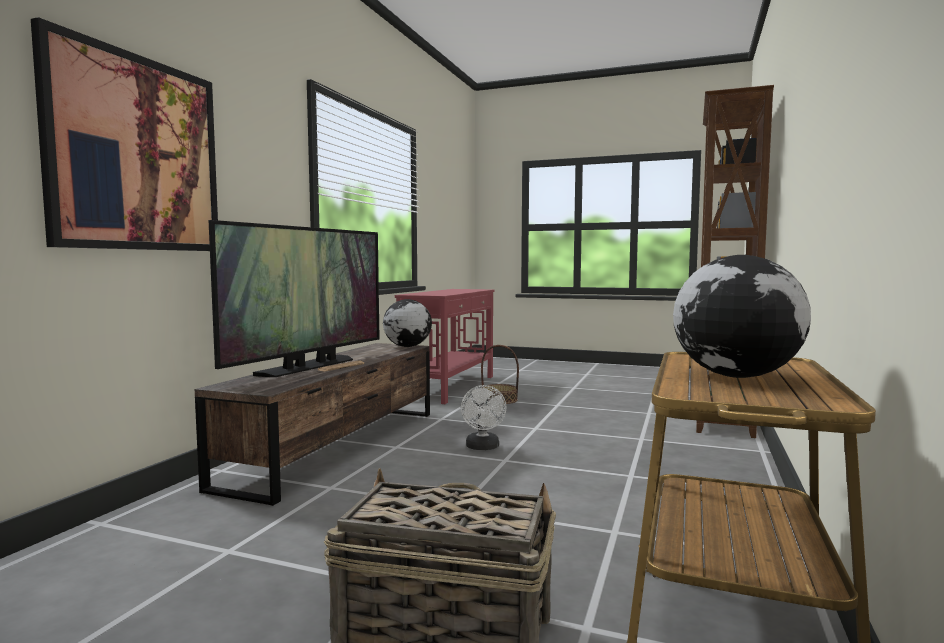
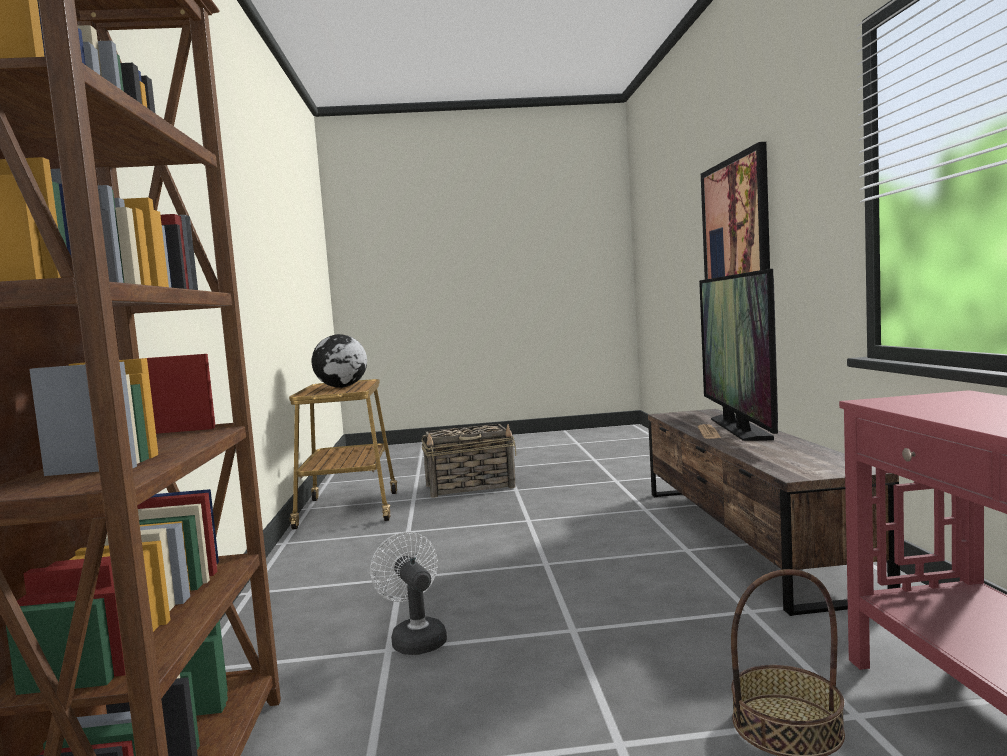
camera: 155 degrees right, 0 degrees up
(407, 346) = (801, 471): globe -> none
(483, 447) = (593, 573): white fan -> white fan (415, 638)

